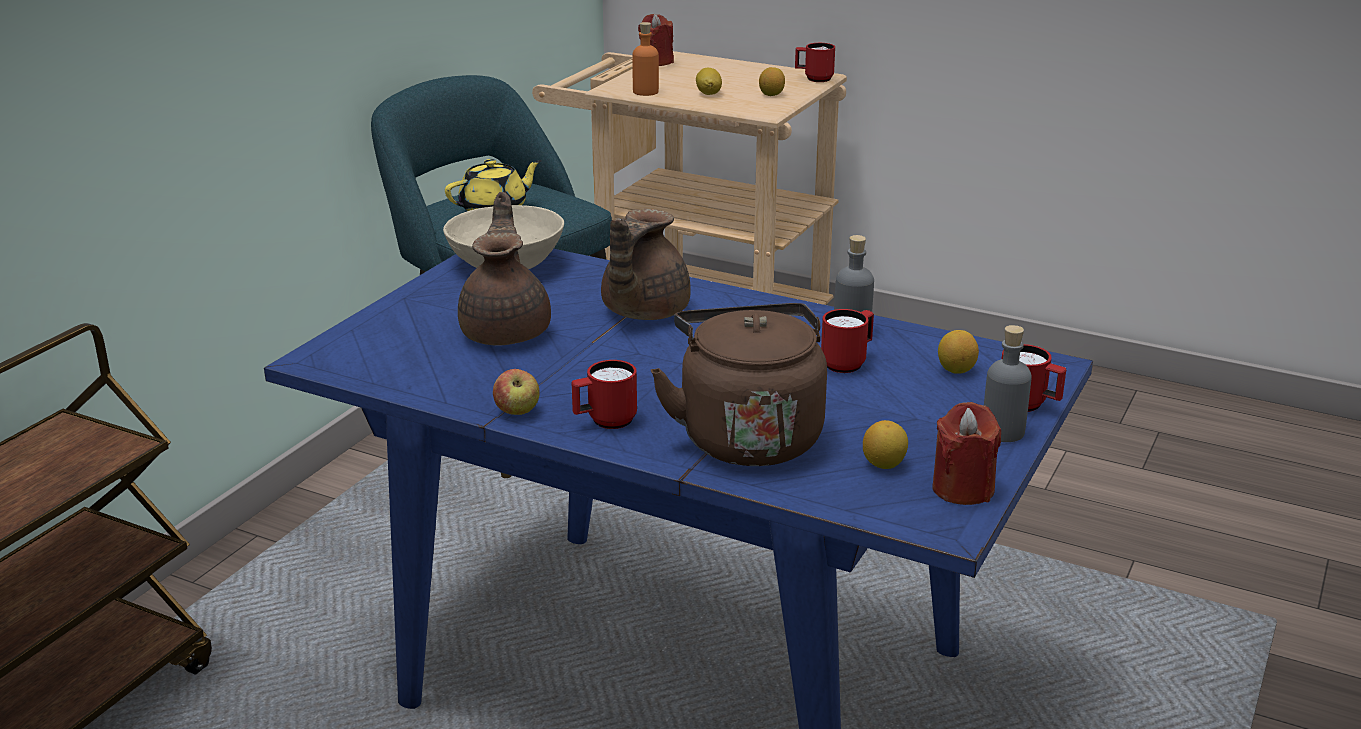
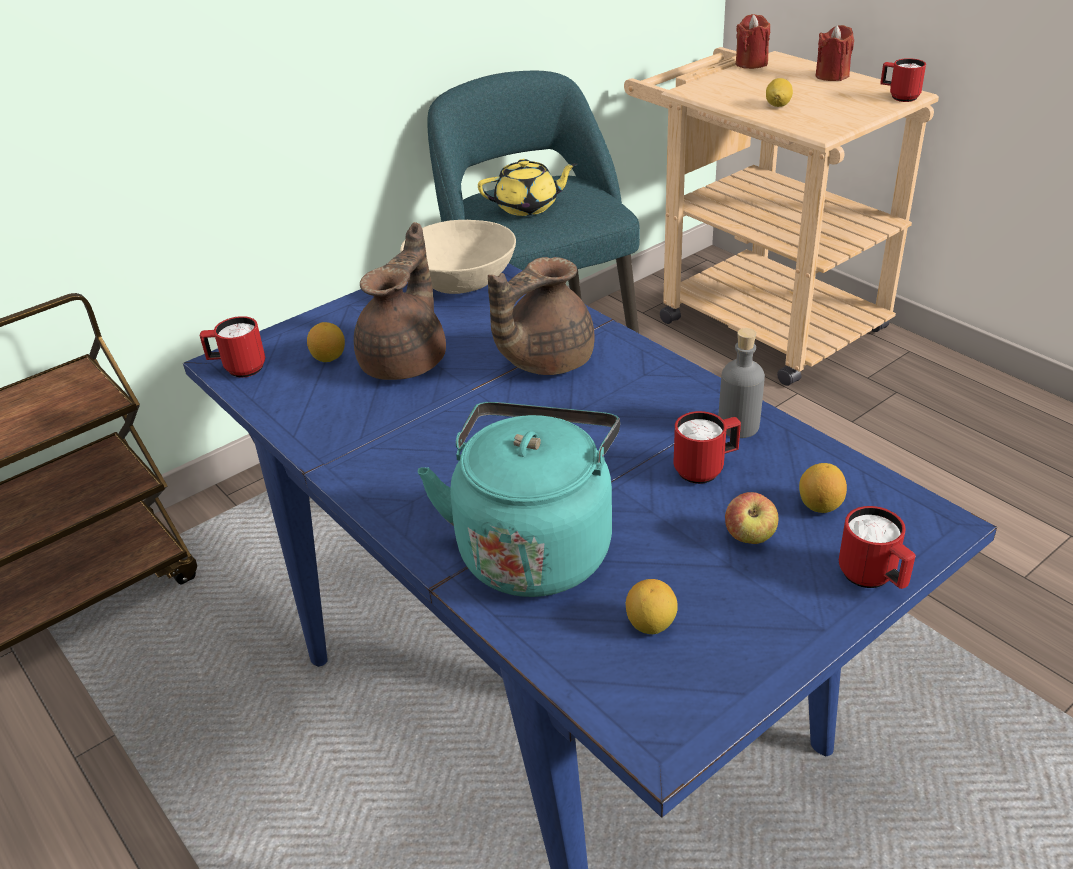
camera: 25 degrees right, 10 degrees up
(517, 412) = (344, 462): apple -> apple (749, 537)
(605, 422) = (412, 494): red mug -> red mug (238, 369)
(645, 92) = (717, 97): orange bottle -> none
(747, 436) = (535, 546): brown kettle -> turquoise kettle
(771, 95) = (841, 112): lemon -> lemon (329, 358)
(962, 489) = (716, 686): red candle -> red candle (832, 76)
(1002, 432) = (817, 611): grey bottle -> none

